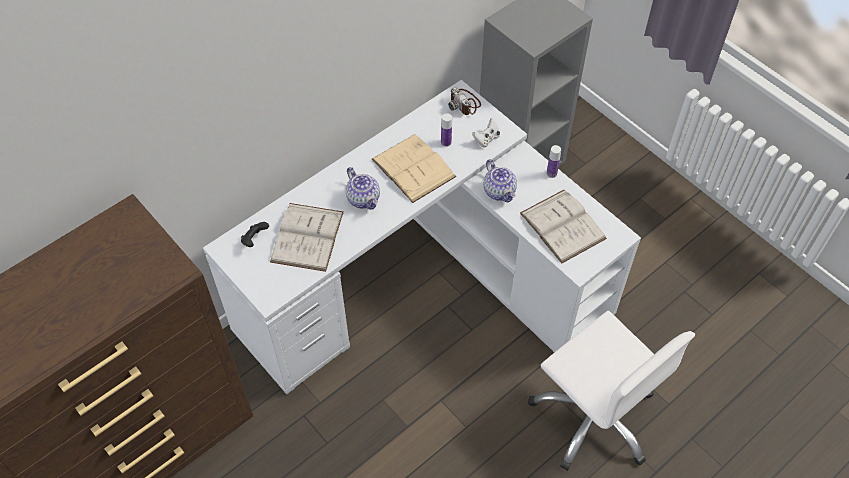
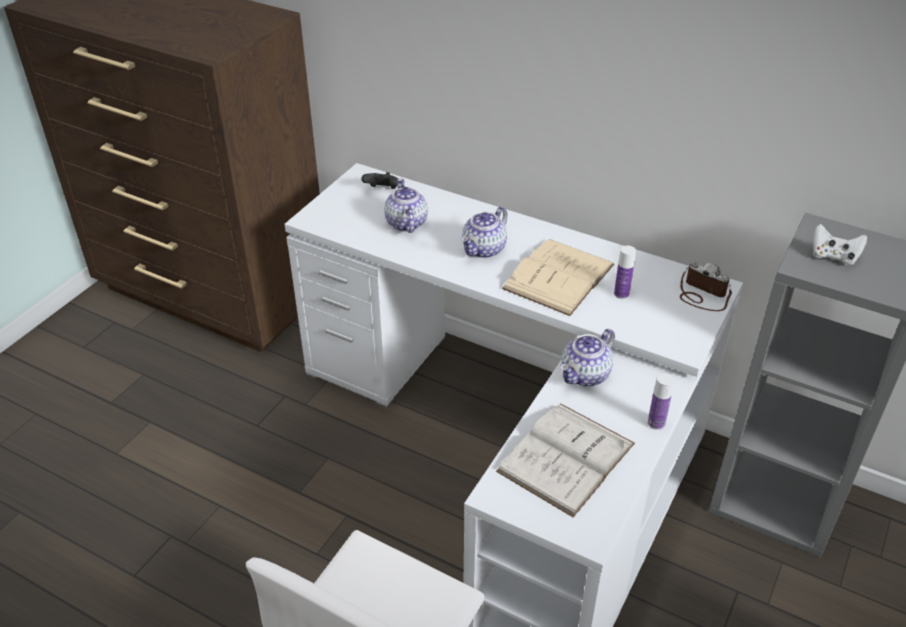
camera: 70 degrees right, 15 degrees down
(307, 236) = (405, 223): white book -> teapot
(464, 103) = (702, 295): camera -> camera turned 90 degrees clockwise
(486, 139) = (656, 329): white game controller -> white game controller (833, 256)

